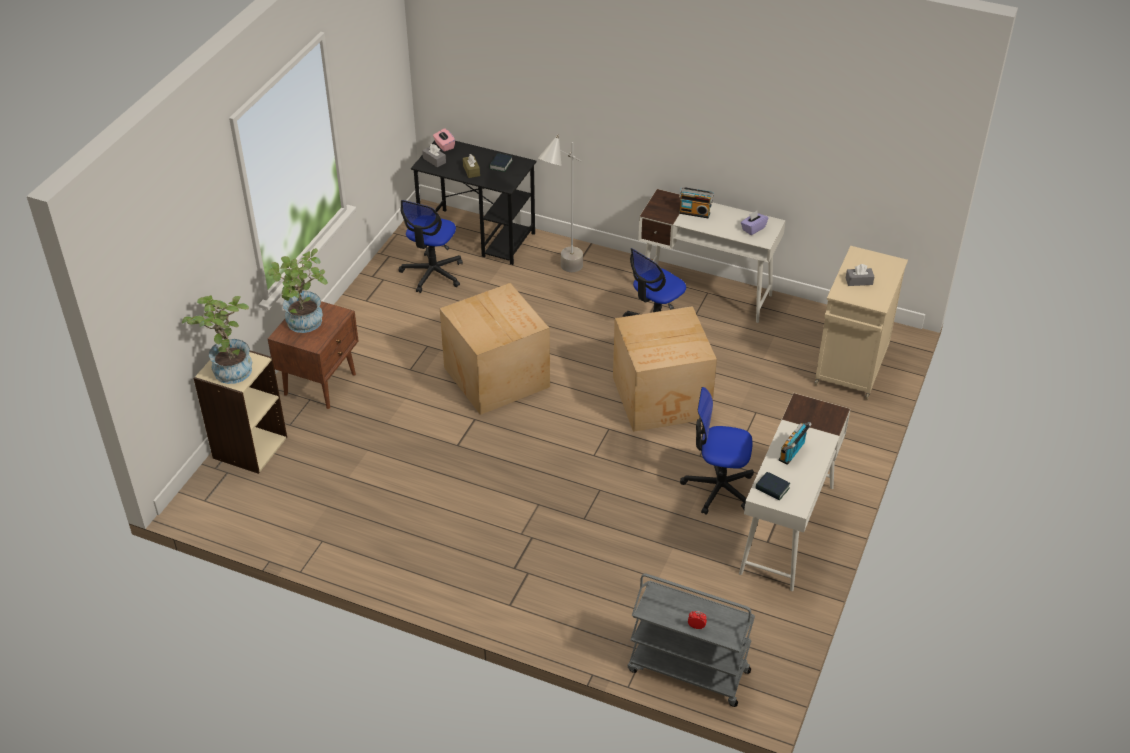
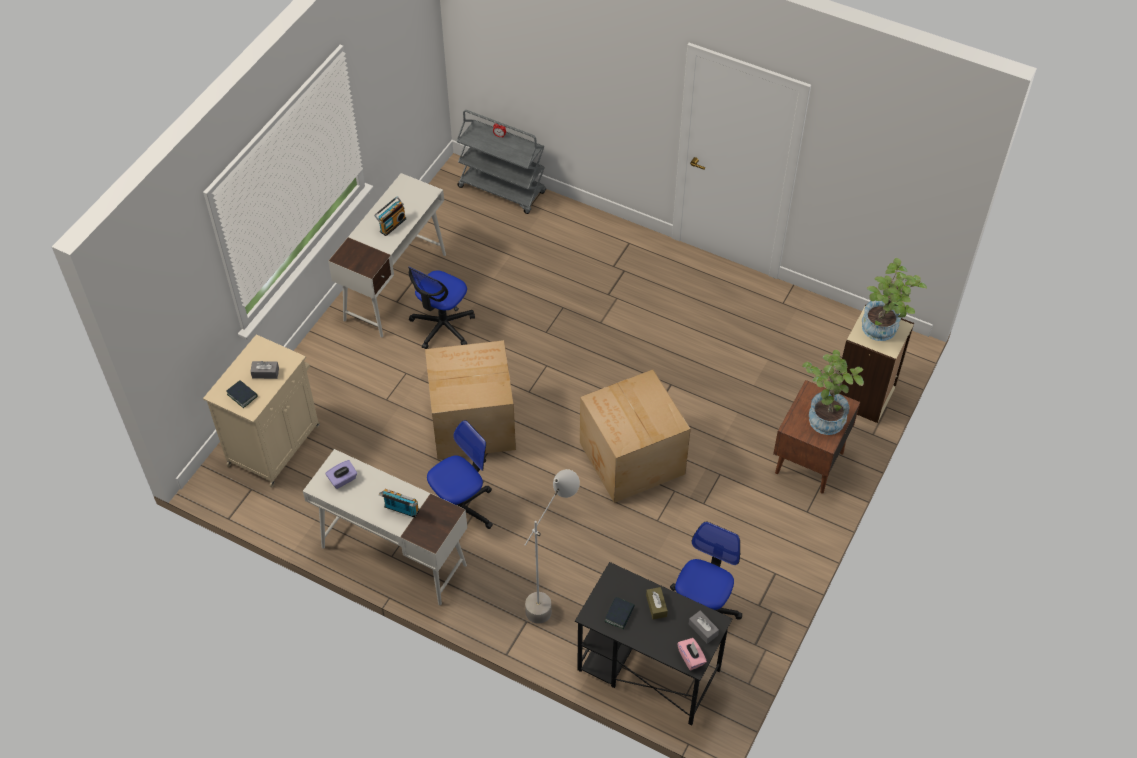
camera: 175 degrees left, 10 degrees up
(718, 488) = (442, 326): office chair -> office chair turned 105 degrees clockwise
(772, 488) = (419, 196): book -> book (242, 395)

